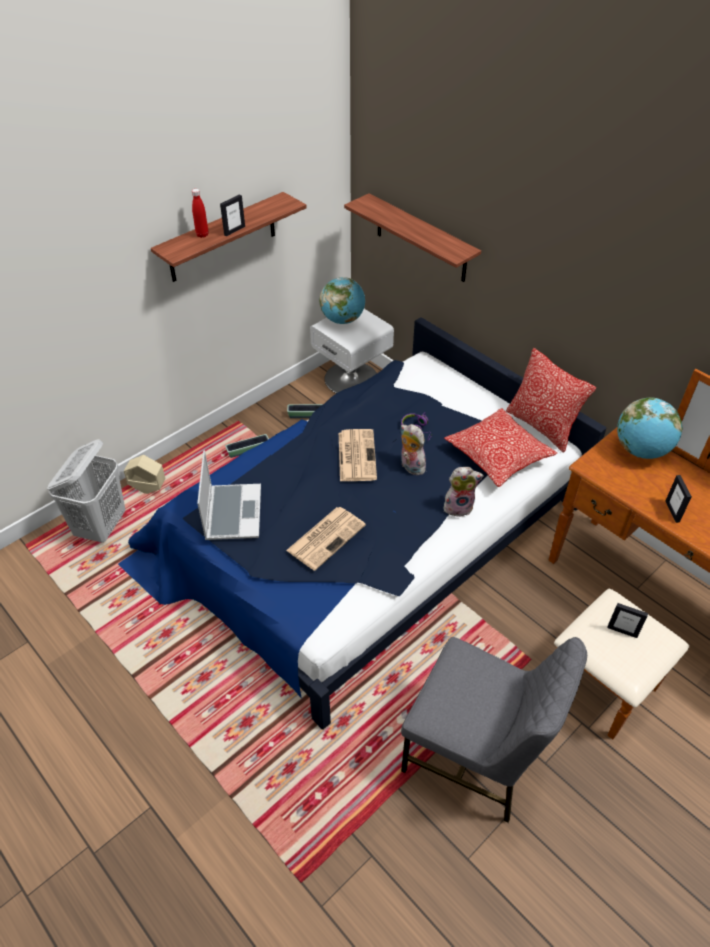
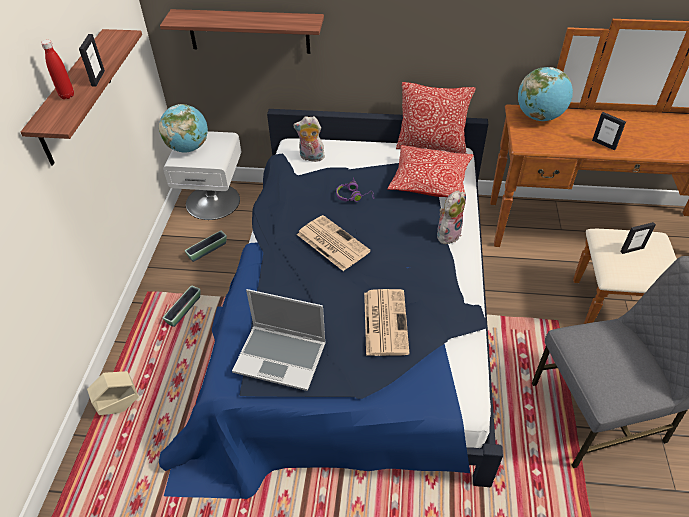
camera: 40 degrees left, 0 degrees up
(102, 526) = (106, 474): white laundry basket -> none
(232, 512) = (282, 357): laptop -> laptop turned 150 degrees clockwise
(410, 467) = (380, 227): plush toy -> plush toy (311, 158)

